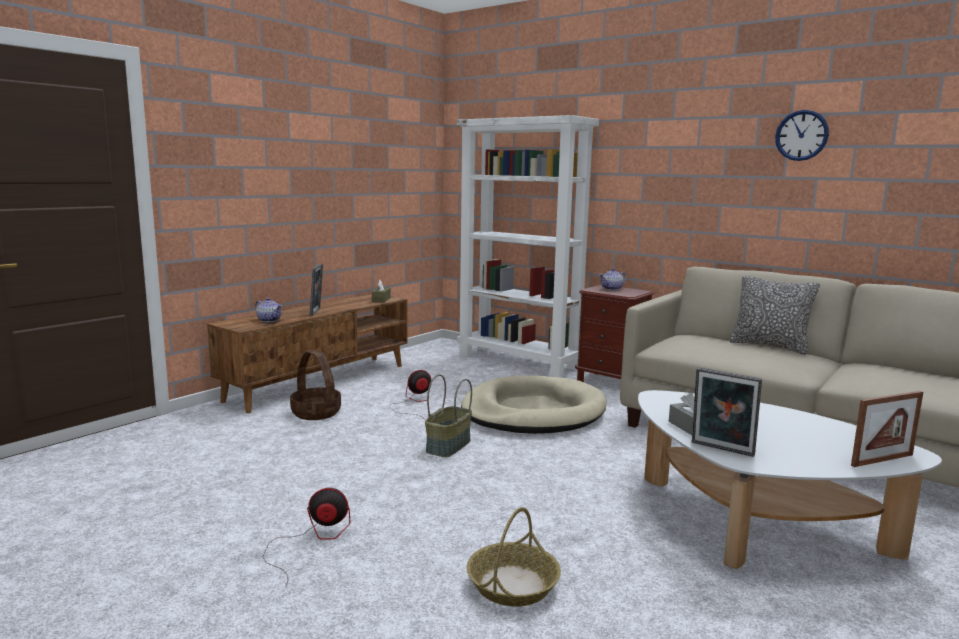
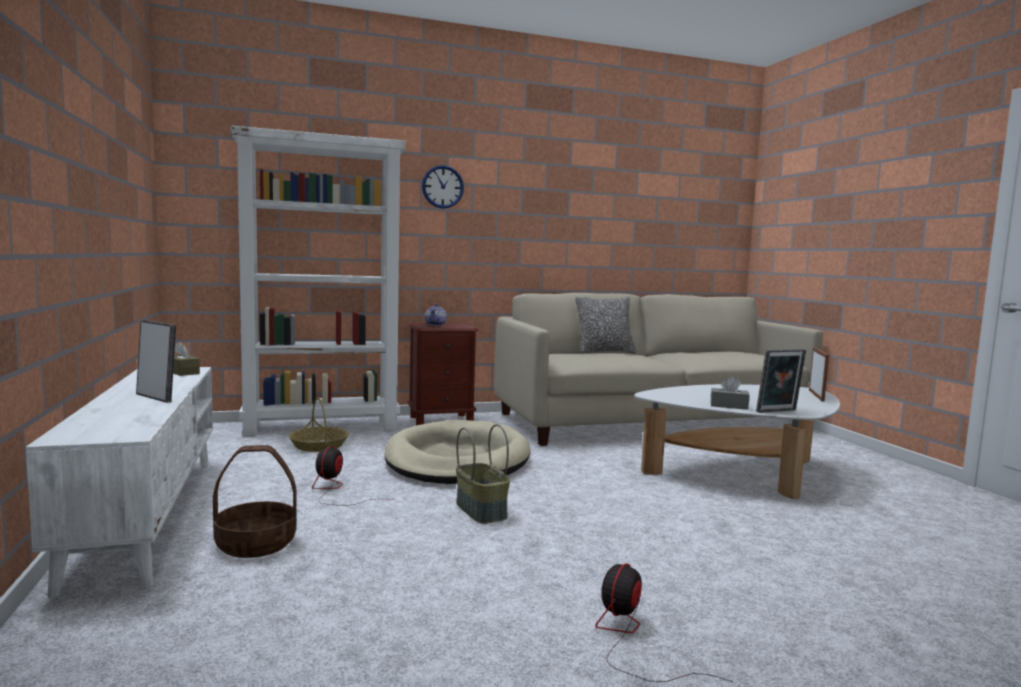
camera: 55 degrees left, 5 degrees down
(269, 320) = (128, 419): teapot -> none
(319, 382) = (146, 514): brown tv stand -> white tv stand
(513, 585) = (787, 569): basket -> basket (319, 446)
(801, 135) = (580, 183): wall clock -> wall clock (442, 187)

